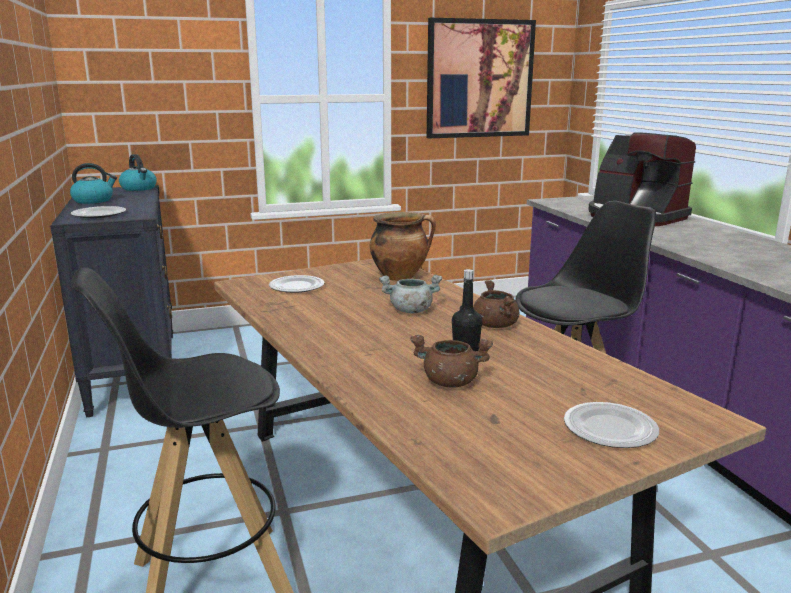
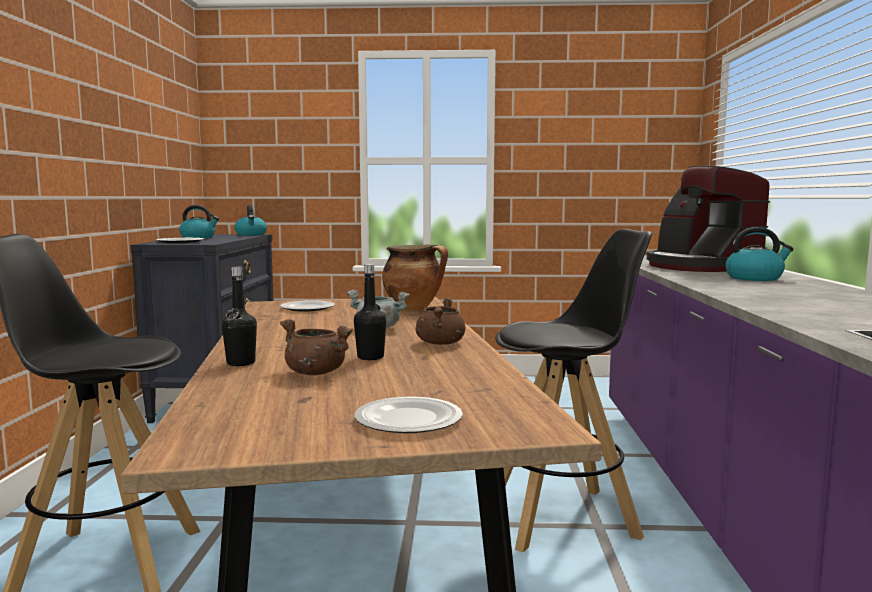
camera: 20 degrees right, 10 degrees down
(362, 379) = (241, 363): none -> black bottle
(479, 79) = (590, 142): picture -> none
(701, 234) = (755, 278): none -> kettle

